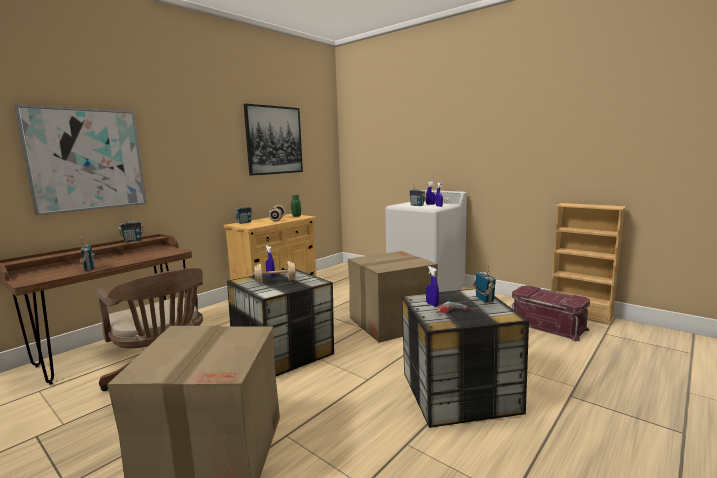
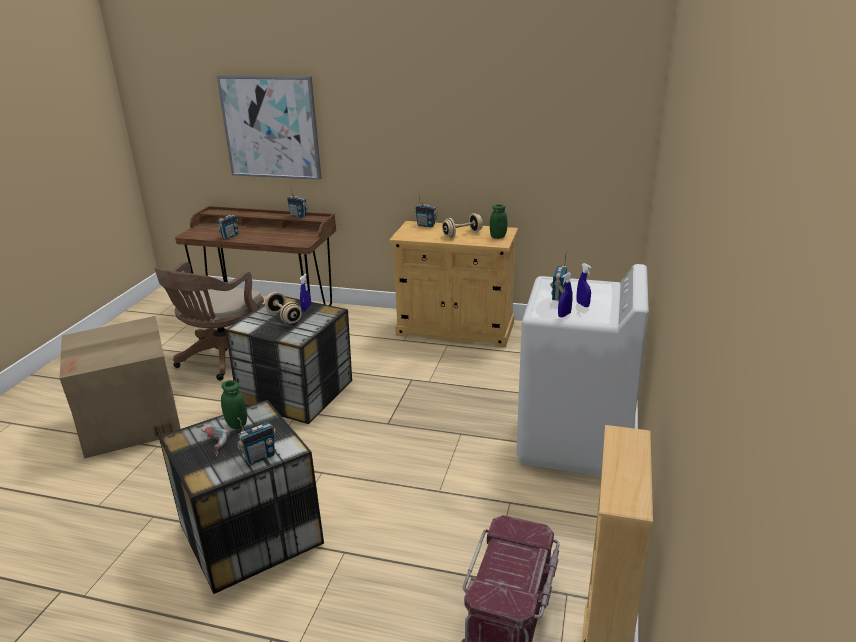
camera: 65 degrees right, 15 degrees up
(274, 140) = (505, 112): picture -> none
(391, 323) = (416, 440): cardboard box -> none
(432, 304) = (237, 424): blue spray bottle -> green jar

